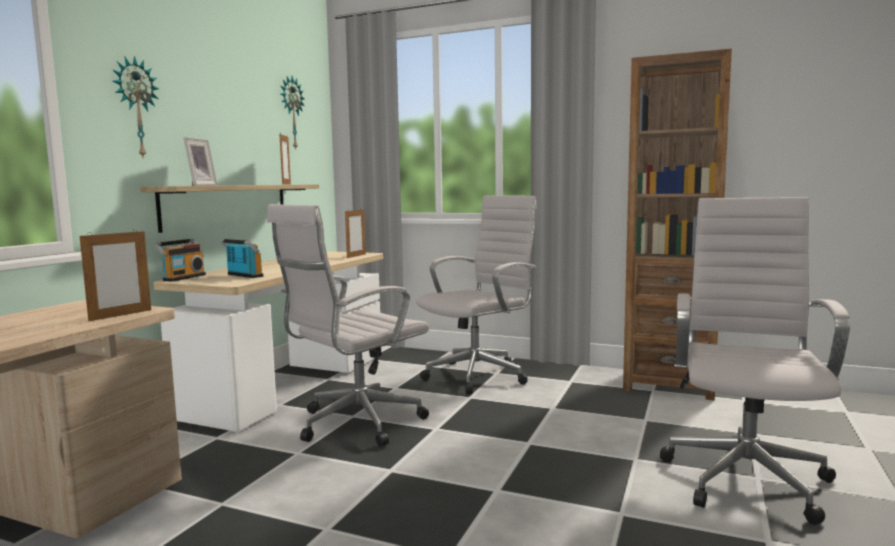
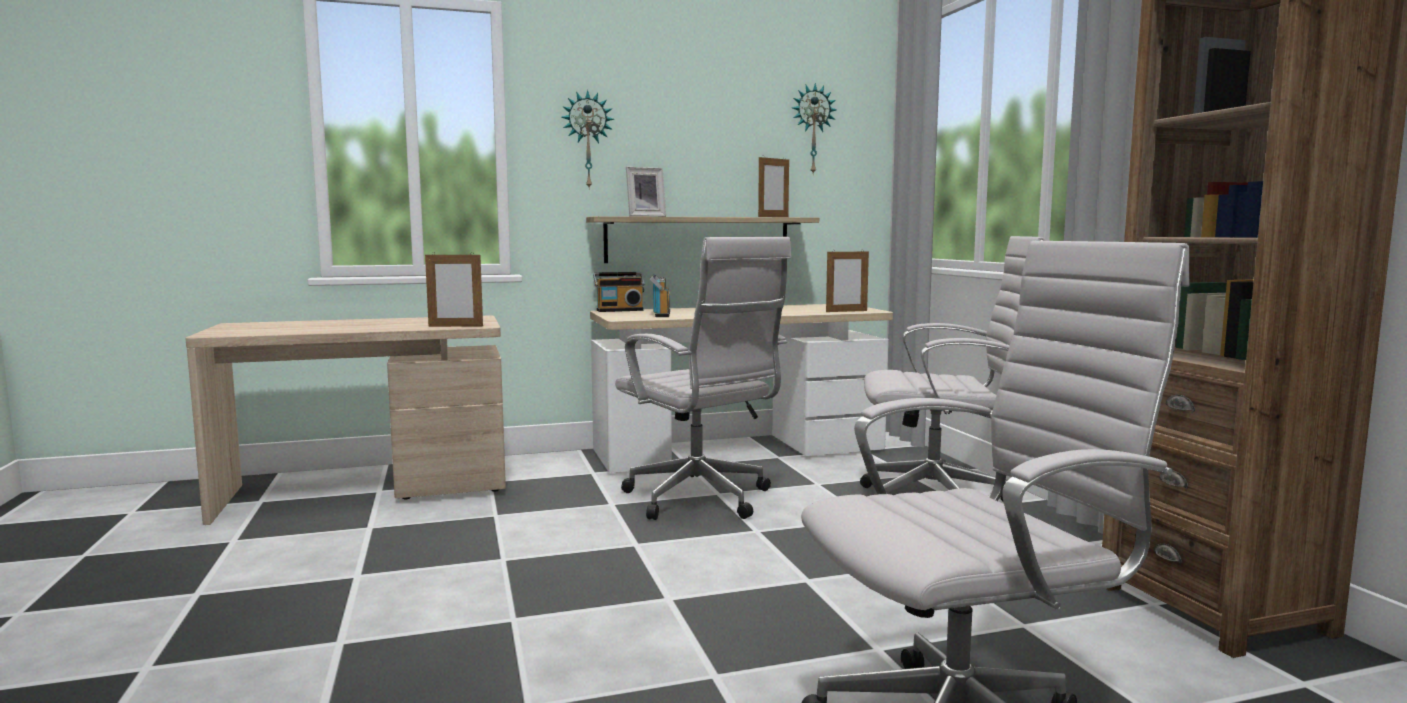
camera: 50 degrees right, 0 degrees up
(354, 424) = (702, 500): white office chair -> white office chair turned 135 degrees counterclockwise

